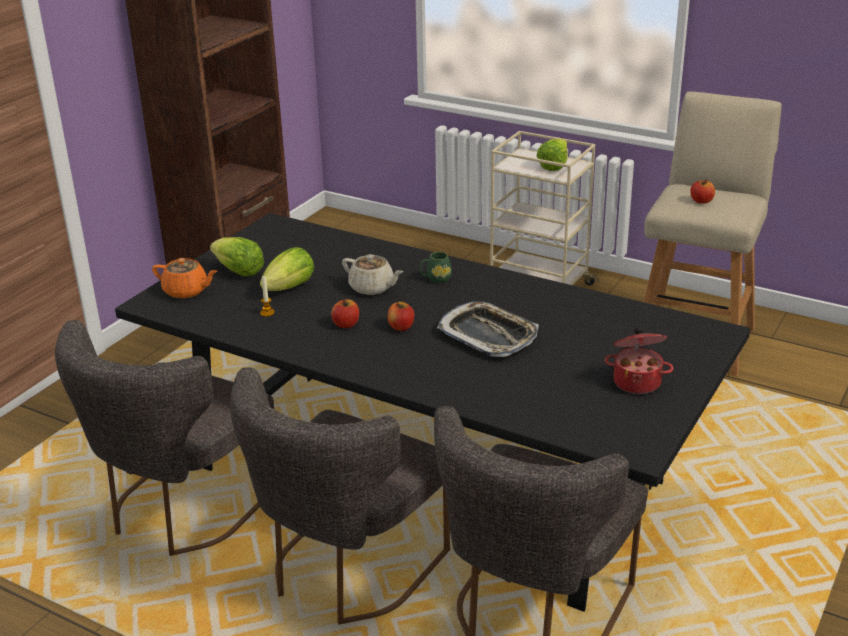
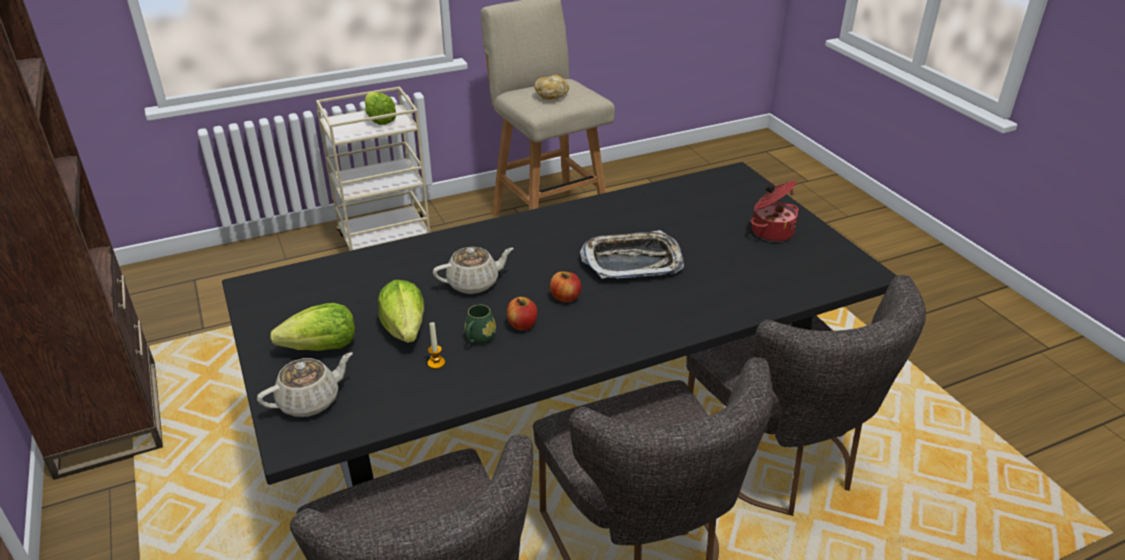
camera: 55 degrees left, 5 degrees up
(186, 291) = (310, 401): orange teapot -> beige teapot
(436, 279) = (504, 246): green mug -> green mug (478, 339)
(701, 201) = (551, 96): apple -> bread

